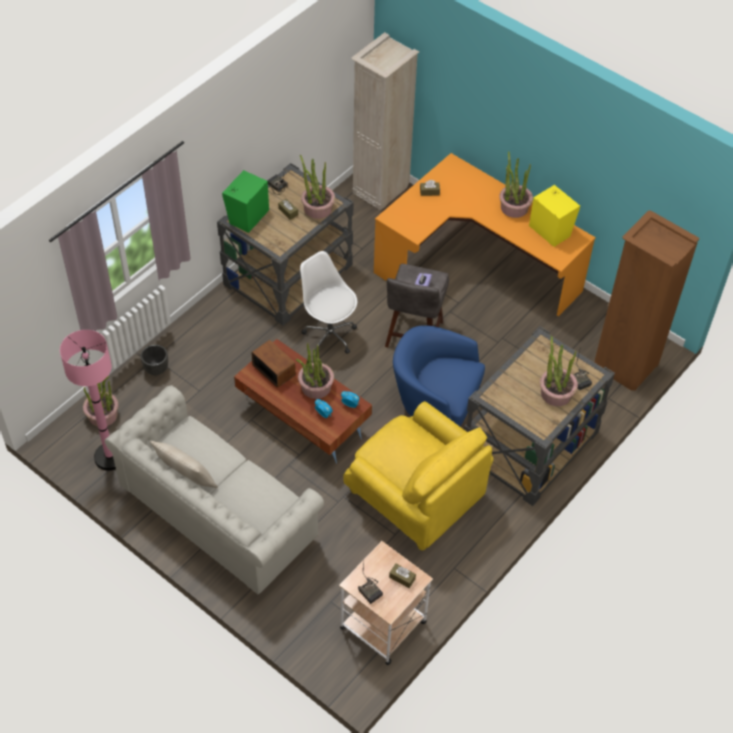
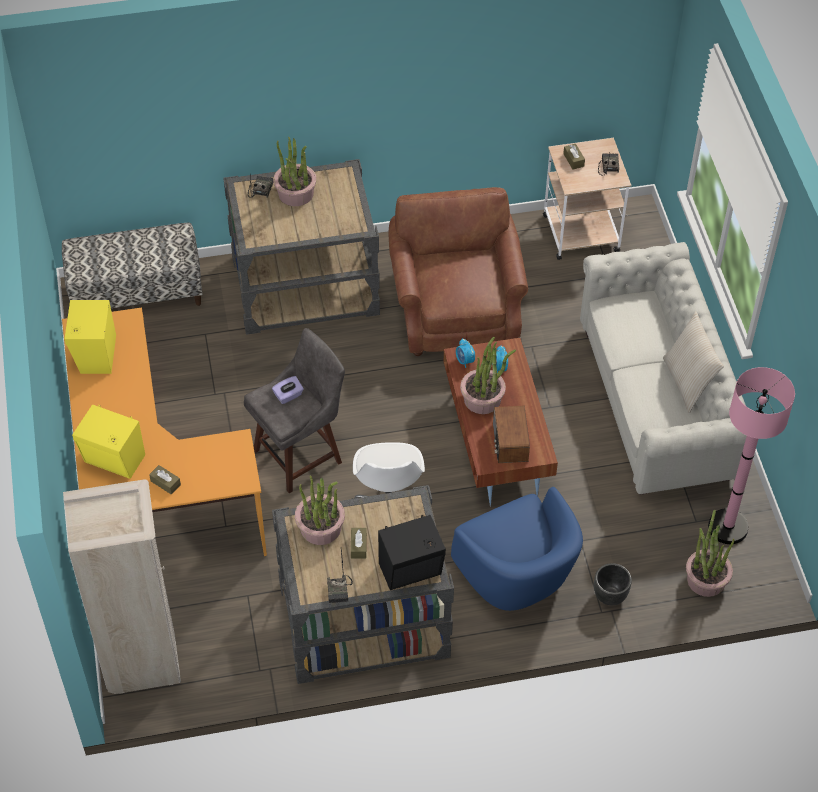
camera: 140 degrees left, 0 degrees up
(247, 216) = (412, 571): green speaker -> black speaker
(415, 495) = (455, 309): yellow armchair -> brown armchair
(435, 401) = (349, 376): blue armchair -> blue armchair (516, 577)
(469, 186) = (114, 461): none -> yellow speaker
(514, 207) = (99, 404): potted plant -> none
(624, 367) = (137, 293): brown cabinet -> bench

